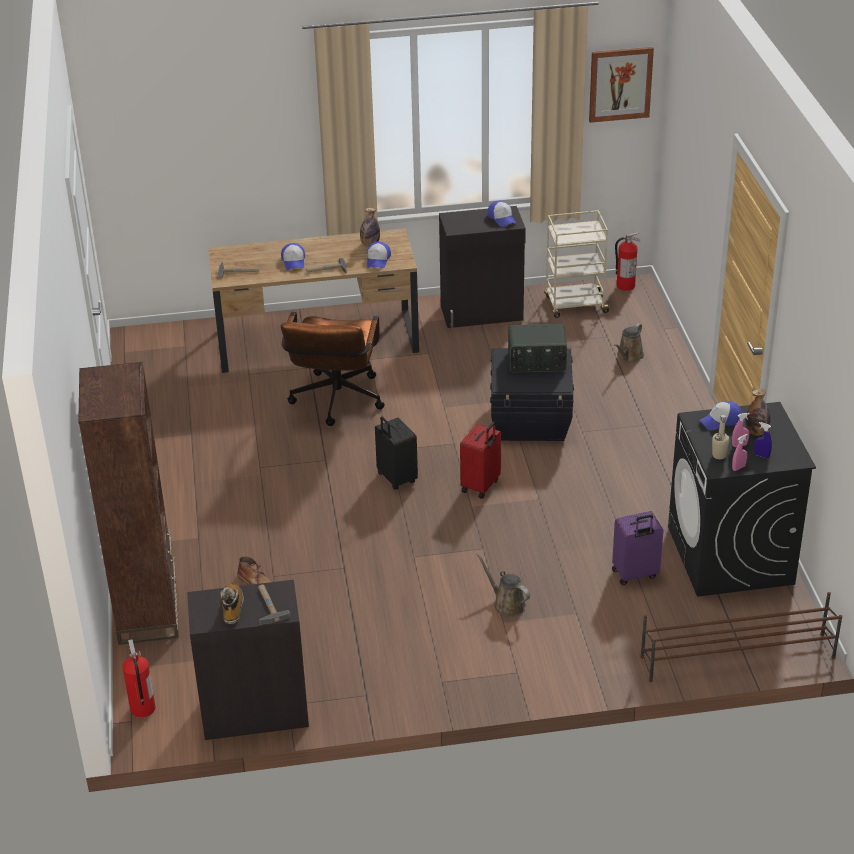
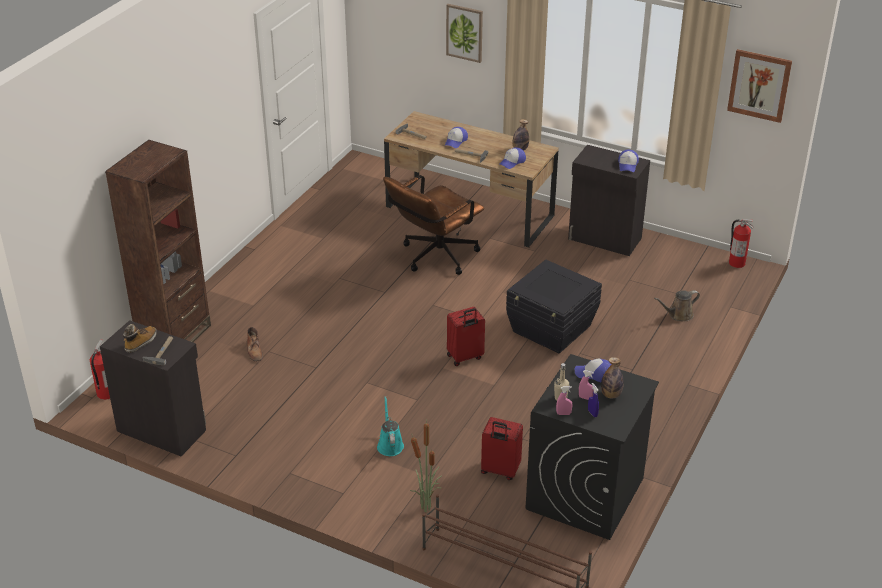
camera: 35 degrees right, 0 degrees up
(256, 130) = (464, 32): none -> picture
(396, 479) = (415, 325): black suitcase -> none
(507, 604) = (390, 444): brown watering can -> turquoise watering can
(537, 361) = (564, 282): radio -> none
(575, 305) = (681, 261): beige cart -> none
(608, 642) = (426, 506): none -> potted plant
(635, 574) = (500, 471): purple suitcase -> red suitcase

